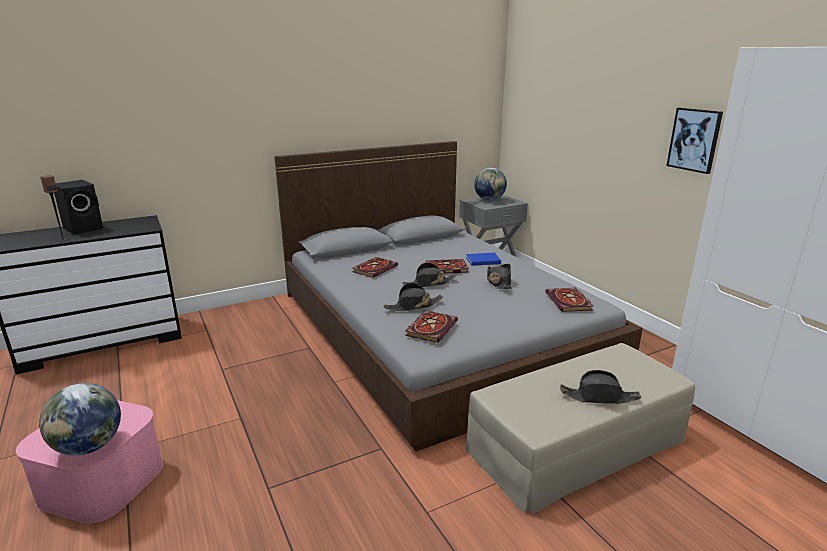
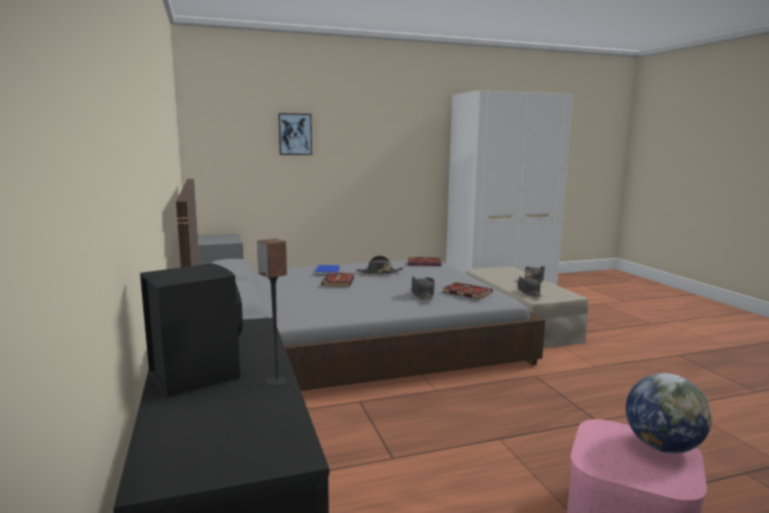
camera: 80 degrees left, 10 degrees down
(375, 268) = (317, 302): book -> none
(429, 283) = (372, 288): black hat -> black hat (528, 292)
(489, 200) = (211, 239): globe -> none
(694, 140) = (398, 149): picture -> picture (295, 134)

